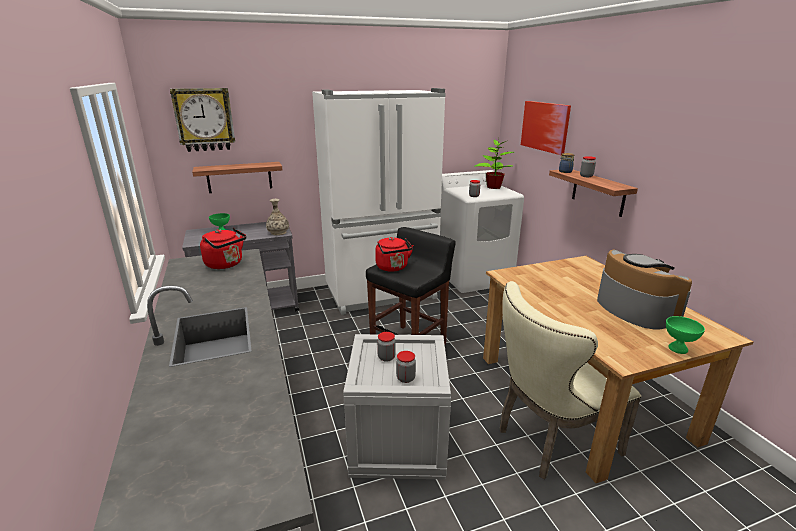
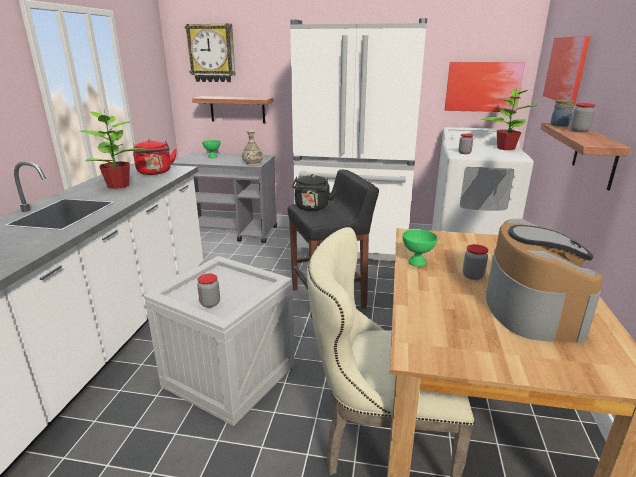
camera: 30 degrees right, 0 degrees up
(214, 288) = (119, 185): none -> potted plant
(386, 357) = (219, 282): jar -> jar (473, 276)
(393, 268) = (312, 208): red kettle -> black kettle
(465, 138) = (483, 87): none -> picture
(677, 348) = (522, 368): green bowl -> green bowl (417, 262)

